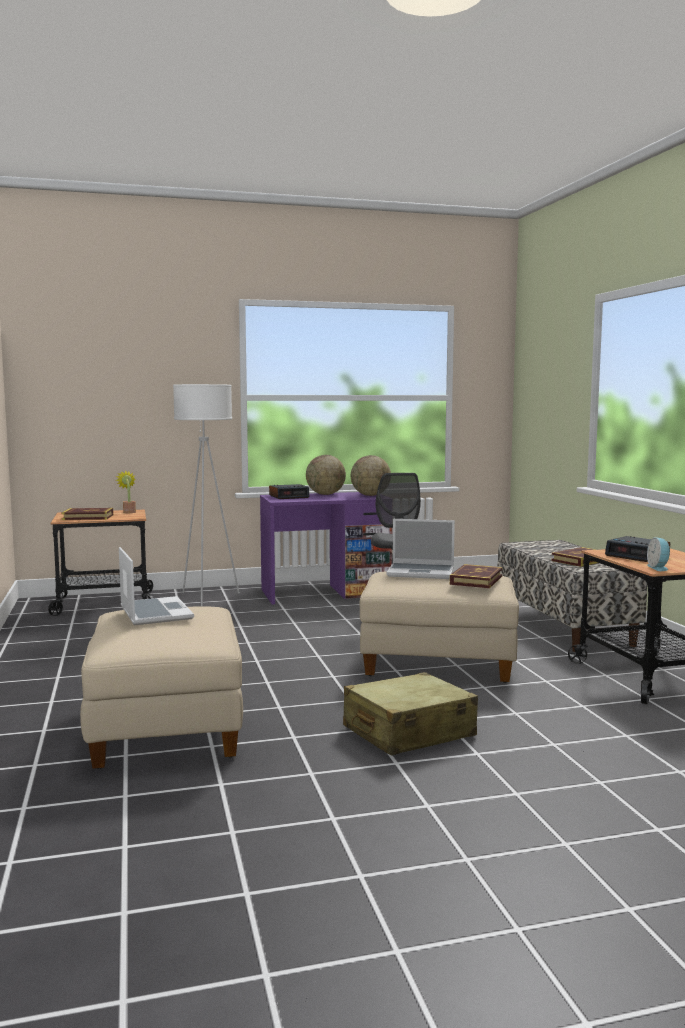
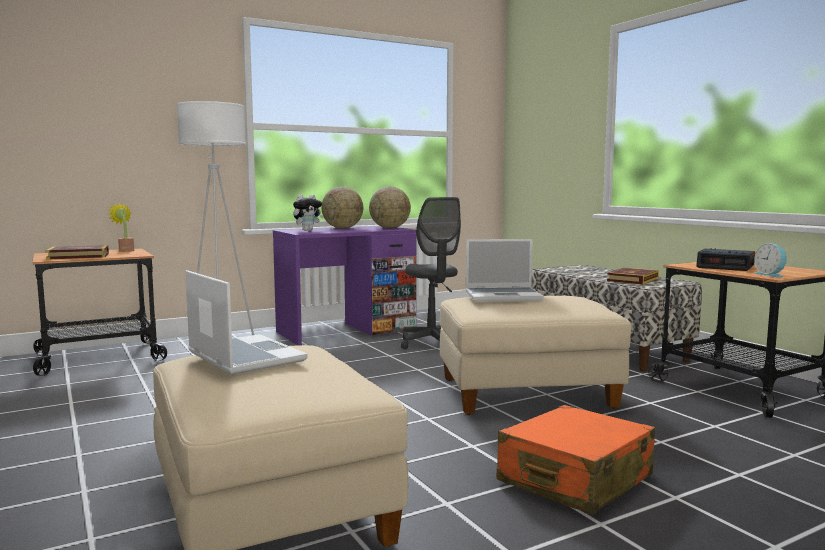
camera: 15 degrees left, 0 degrees up
(289, 496) = (307, 230): alarm clock -> plush toy
(408, 732) = (575, 479): beige suitcase -> orange suitcase
(476, 580) = (571, 300): book -> none

